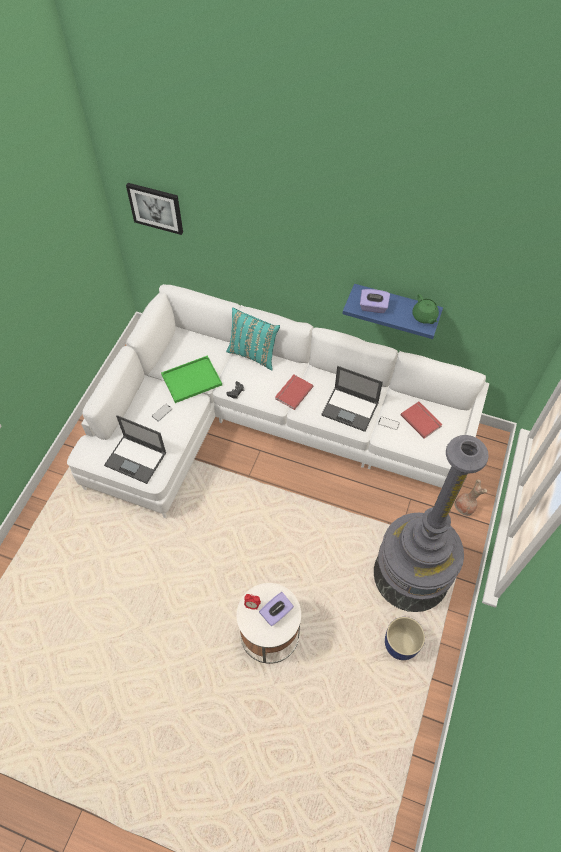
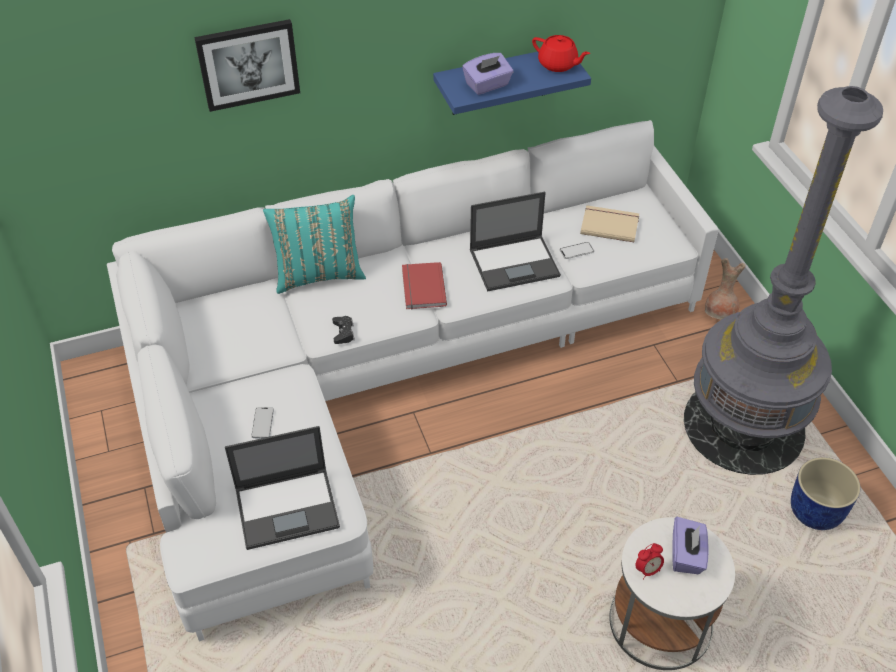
camera: 40 degrees left, 10 degrees down
(156, 207) = (70, 100): picture -> picture (248, 64)
(192, 379) = (263, 354): green tray -> none
(421, 420) = (609, 224): red book -> beige book
(424, 317) = (558, 64): green teapot -> red teapot

